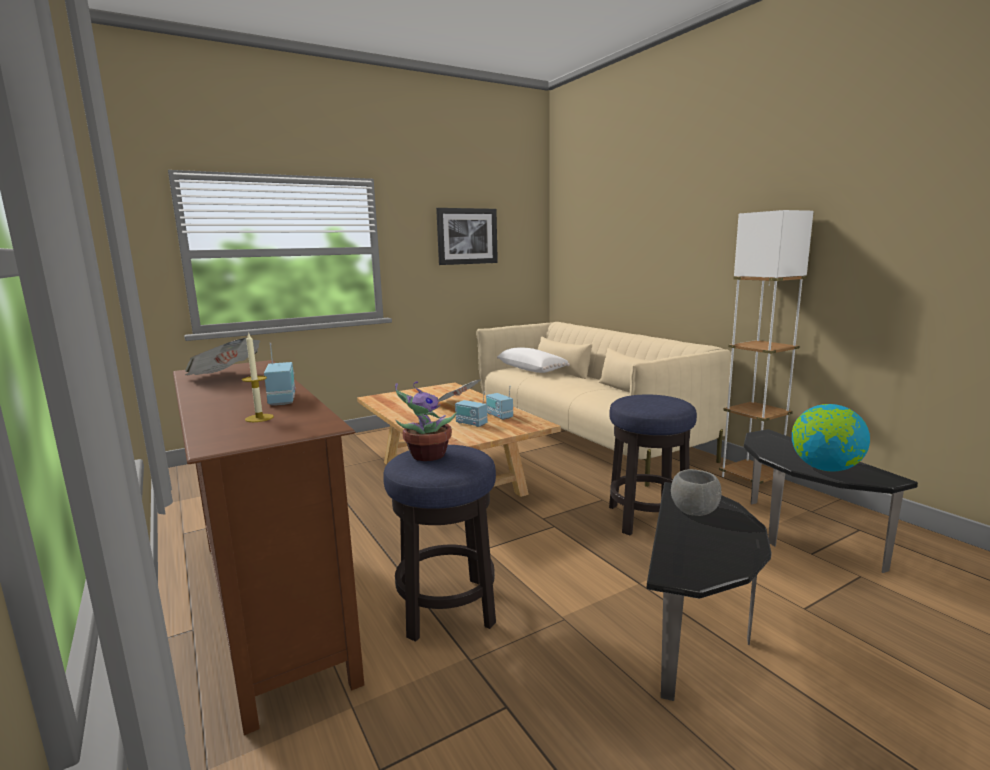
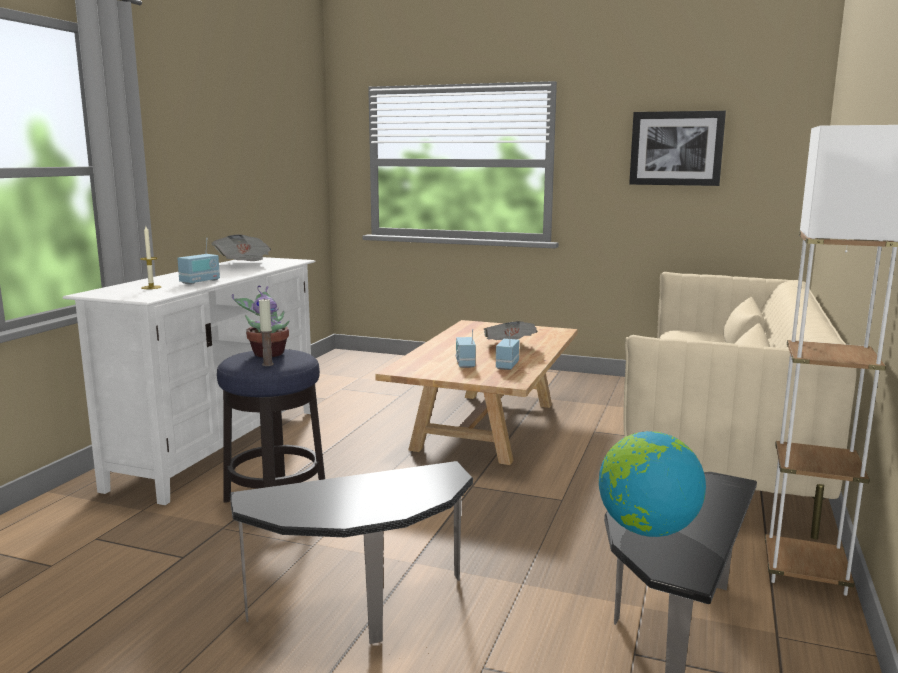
camera: 50 degrees right, 0 degrees up
(270, 604) = (219, 446): brown tv stand -> white tv stand
(466, 462) = (267, 364): none -> candle
(532, 370) = (701, 338): white pillow -> none
(647, 519) = (555, 533): stool -> none
(694, 511) = (397, 484): grey bowl -> none

